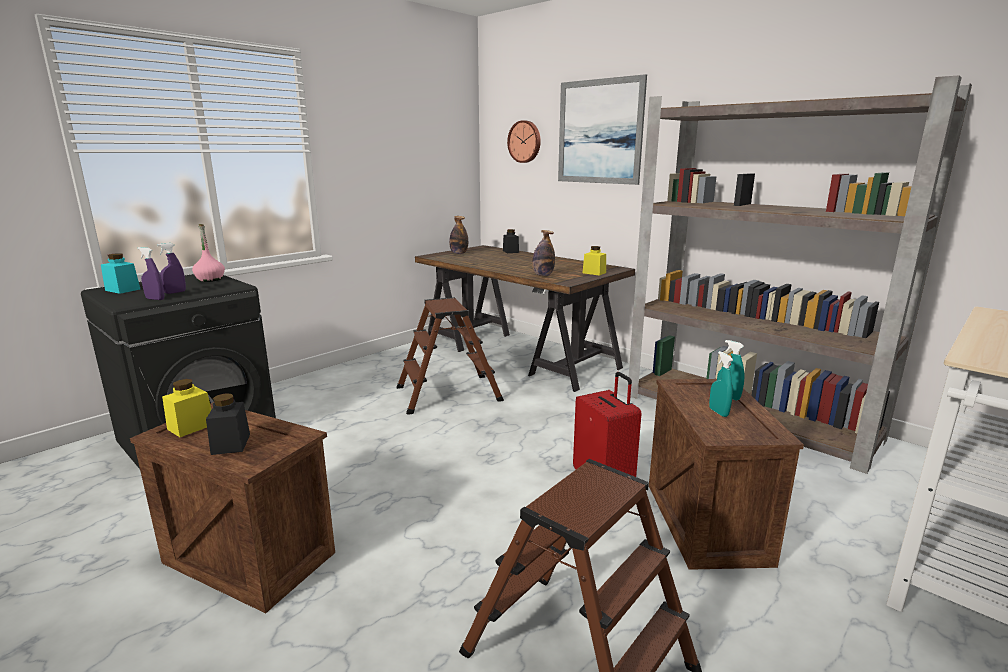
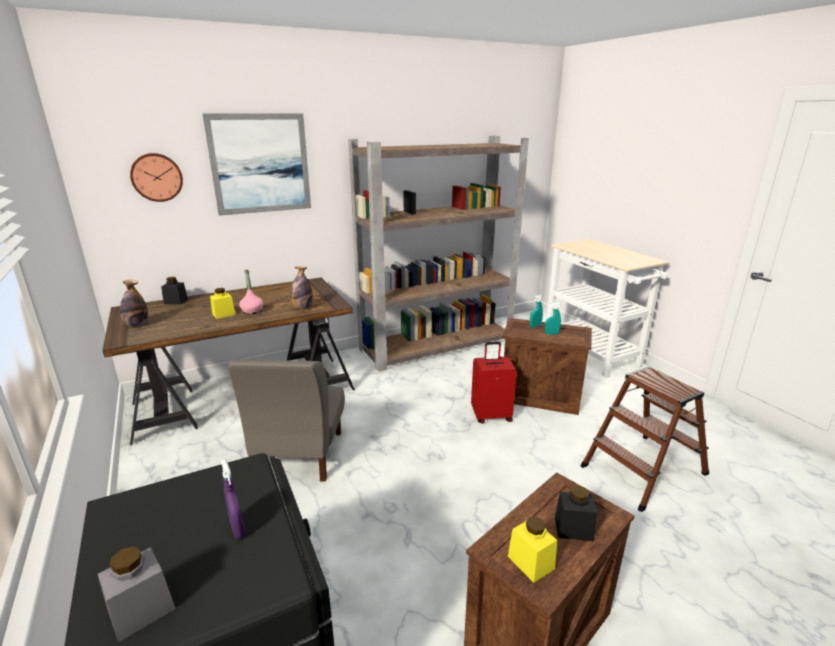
camera: 70 degrees left, 5 degrees up
(122, 290) = (142, 610): turquoise jar -> grey jar
(155, 299) = (271, 547): purple spray bottle -> none
(210, 279) = (168, 498): pink bottle -> pink bottle (252, 311)
(448, 394) = (299, 455): brown step ladder -> grey chair
(594, 273) = (318, 291): yellow jar -> yellow jar (223, 314)

